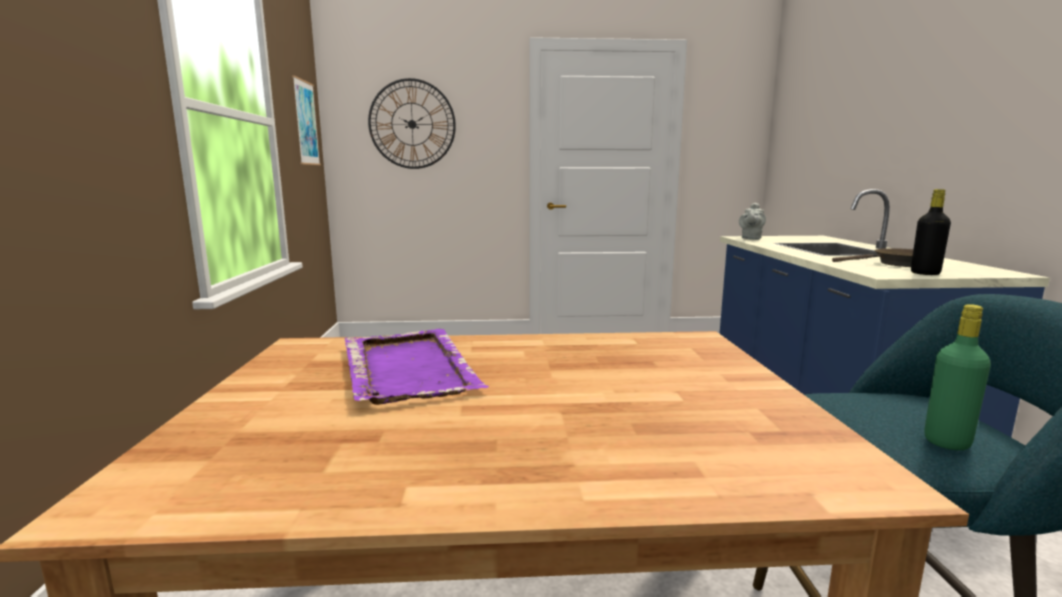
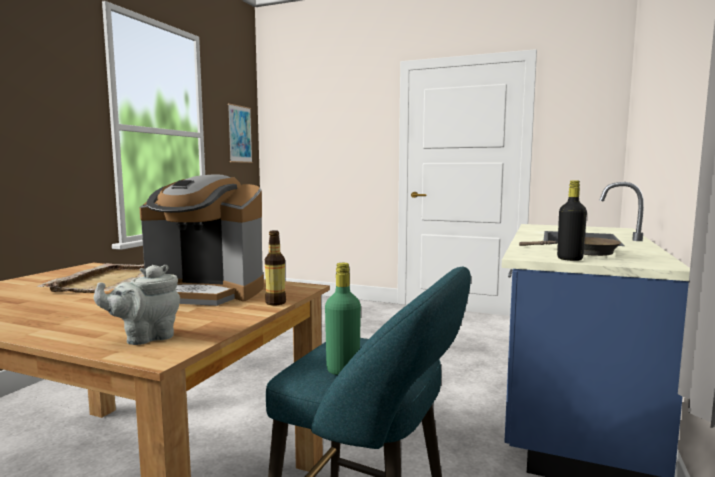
camera: 25 degrees right, 5 degrees down
(408, 368) = (107, 280): purple tray -> beige tray
(412, 124) = (315, 132): wall clock -> none
(616, 365) = (207, 293): none -> coffee machine
(741, 366) = (275, 303): none -> bottle
(750, 238) = (539, 227): grey teapot -> grey teapot (146, 338)

